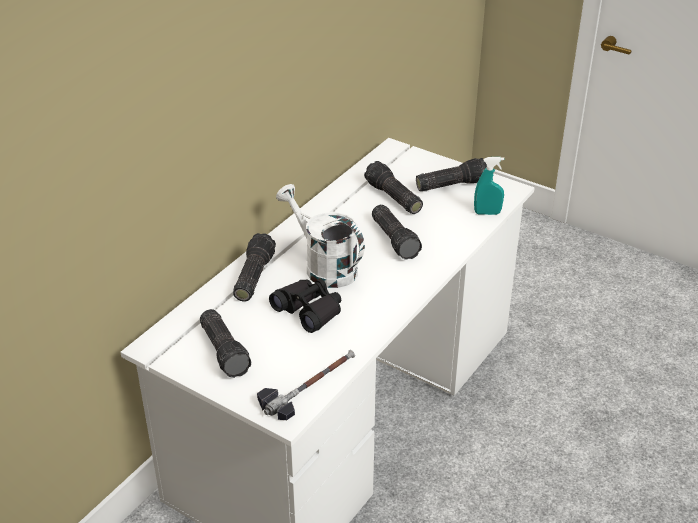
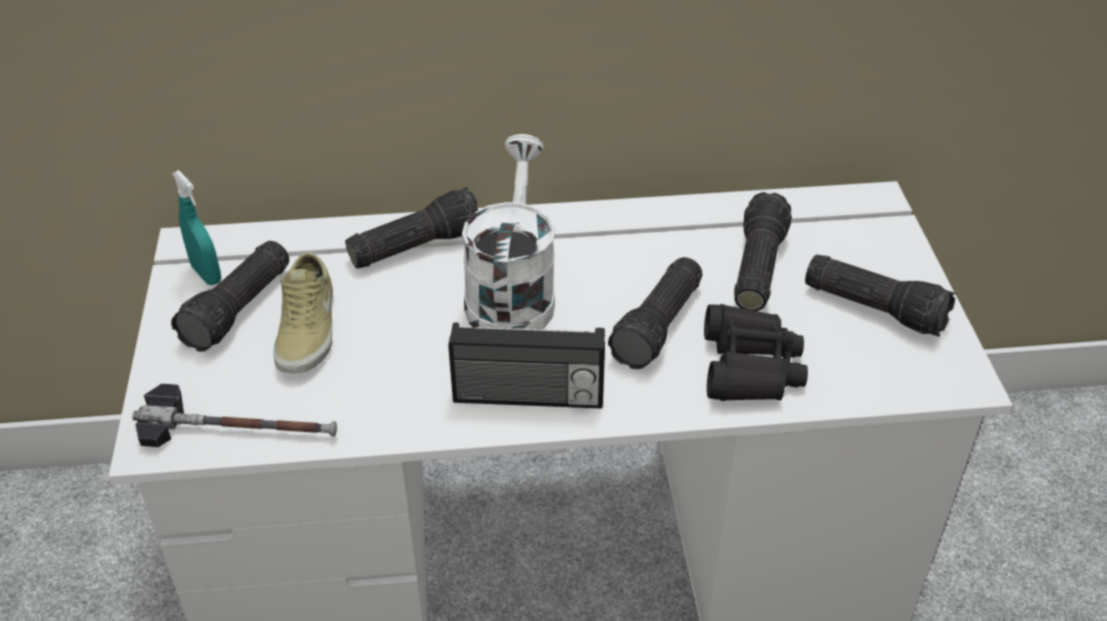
camera: 50 degrees right, 5 degrees up
(270, 335) = (309, 330): none -> beige shoe
(309, 310) = (399, 335): black binoculars -> black binoculars (750, 367)
(393, 294) = (528, 397): none -> radio
(487, 213) = (859, 387): turquoise spray bottle -> turquoise spray bottle (206, 274)

